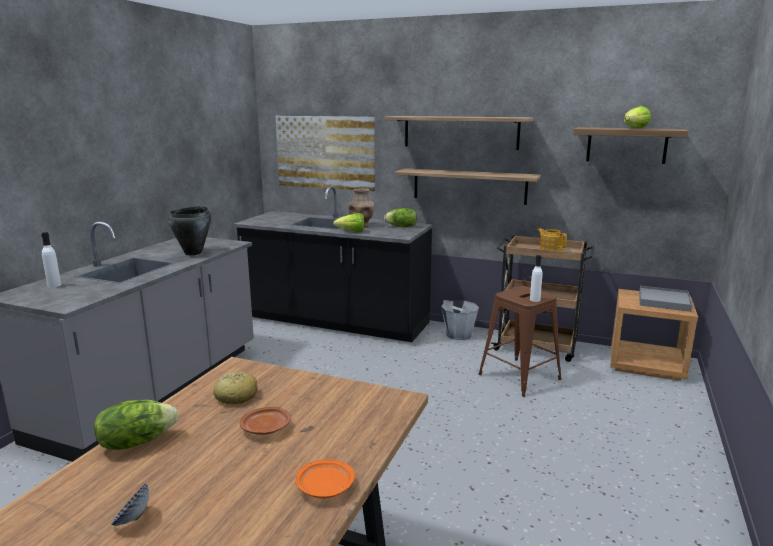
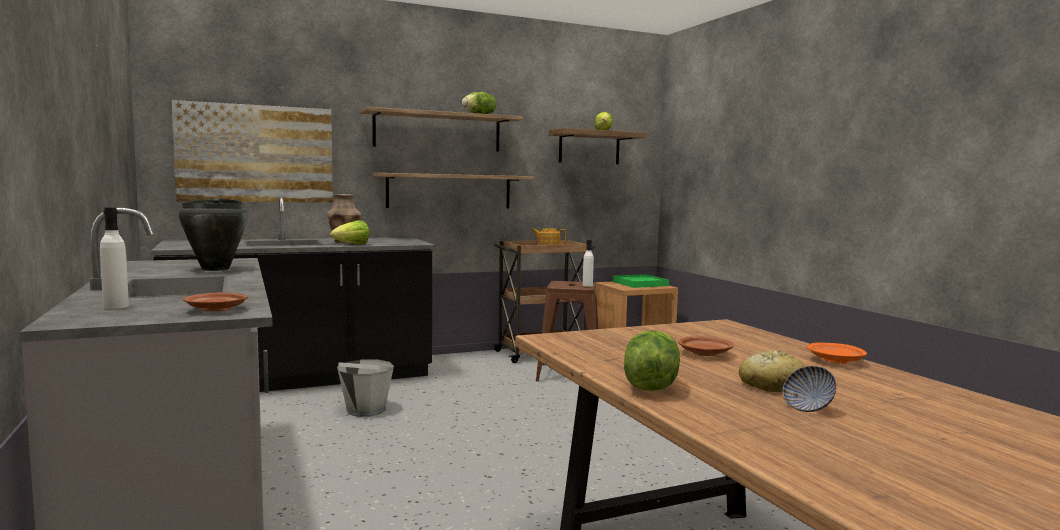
camera: 45 degrees left, 10 degrees down
(69, 300) = (216, 310): none -> brown plate
(236, 396) = (617, 348): bread -> bread (771, 385)
(401, 227) = (390, 239): lettuce -> lettuce (480, 114)
(458, 334) = (460, 360): grey bucket -> grey bucket (365, 410)
(664, 301) = (640, 283): grey tray -> green tray

